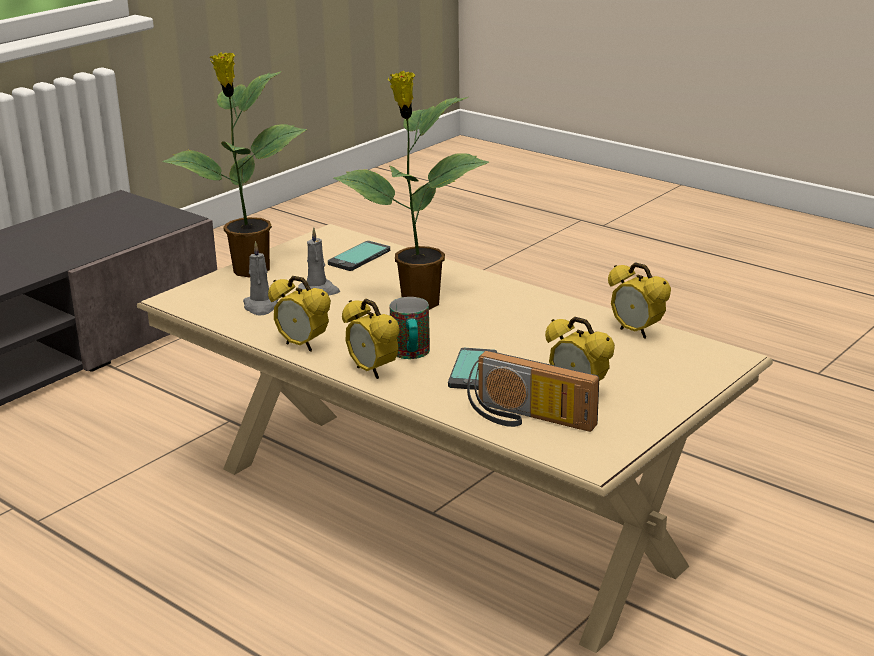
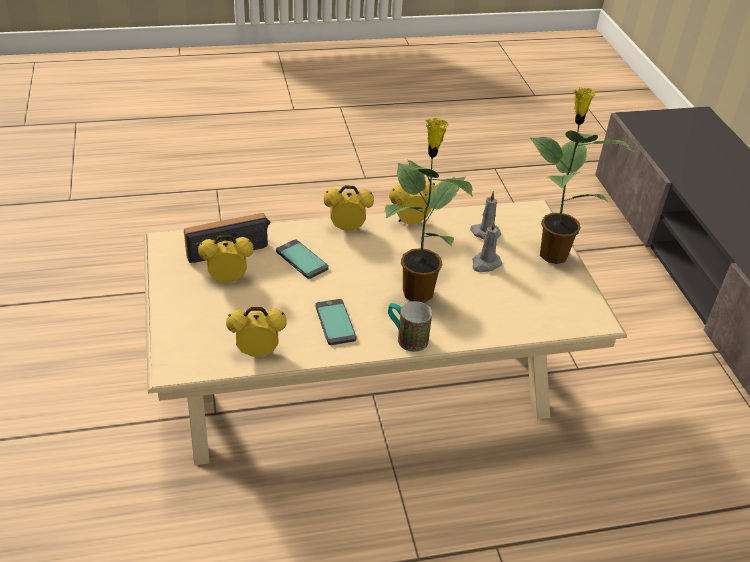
camera: 125 degrees right, 15 degrees up
(359, 257) = (529, 308): phone -> phone (335, 323)
(411, 355) = (349, 250): mug -> mug (406, 338)

